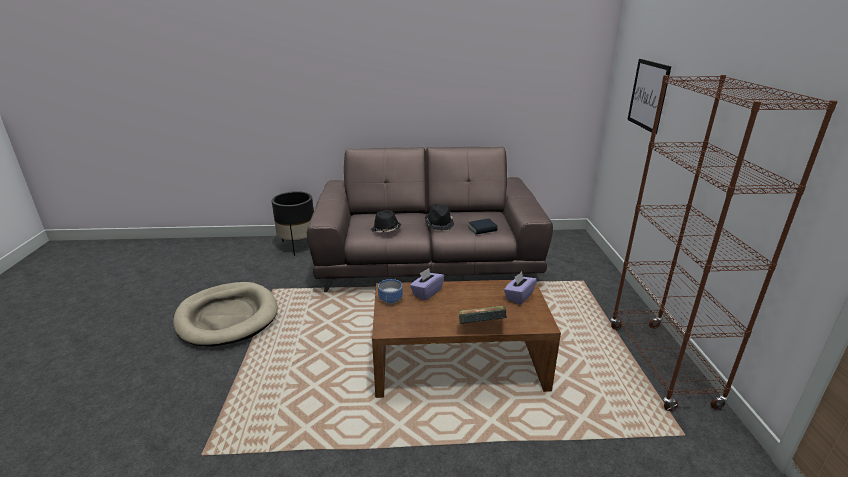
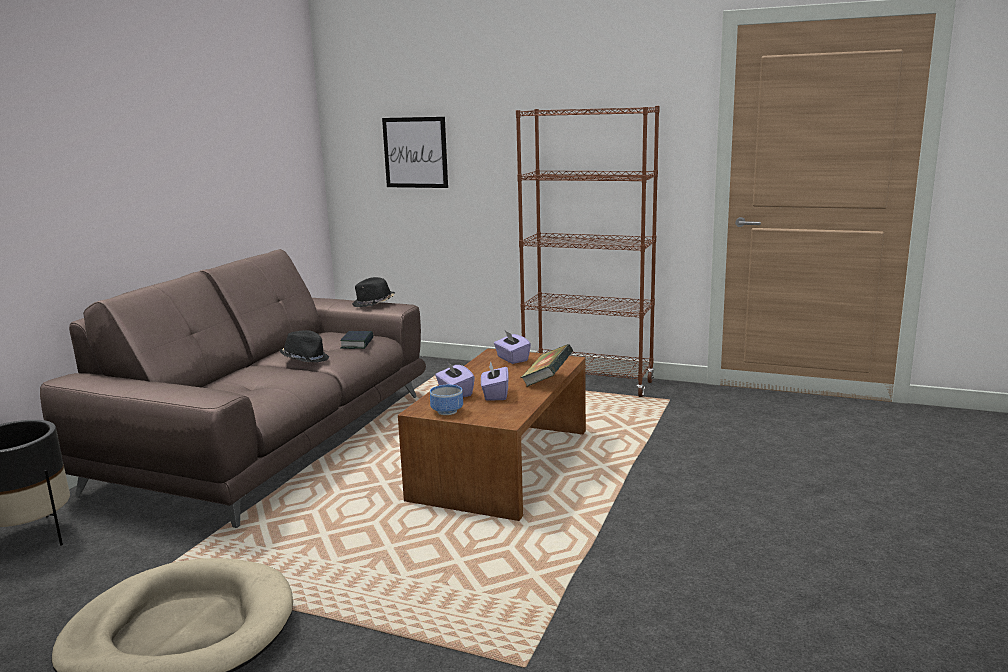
camera: 65 degrees left, 10 degrees down
(386, 230) = (270, 387): black hat -> black hat (373, 303)
(434, 310) = (495, 395): none -> purple tissue box

